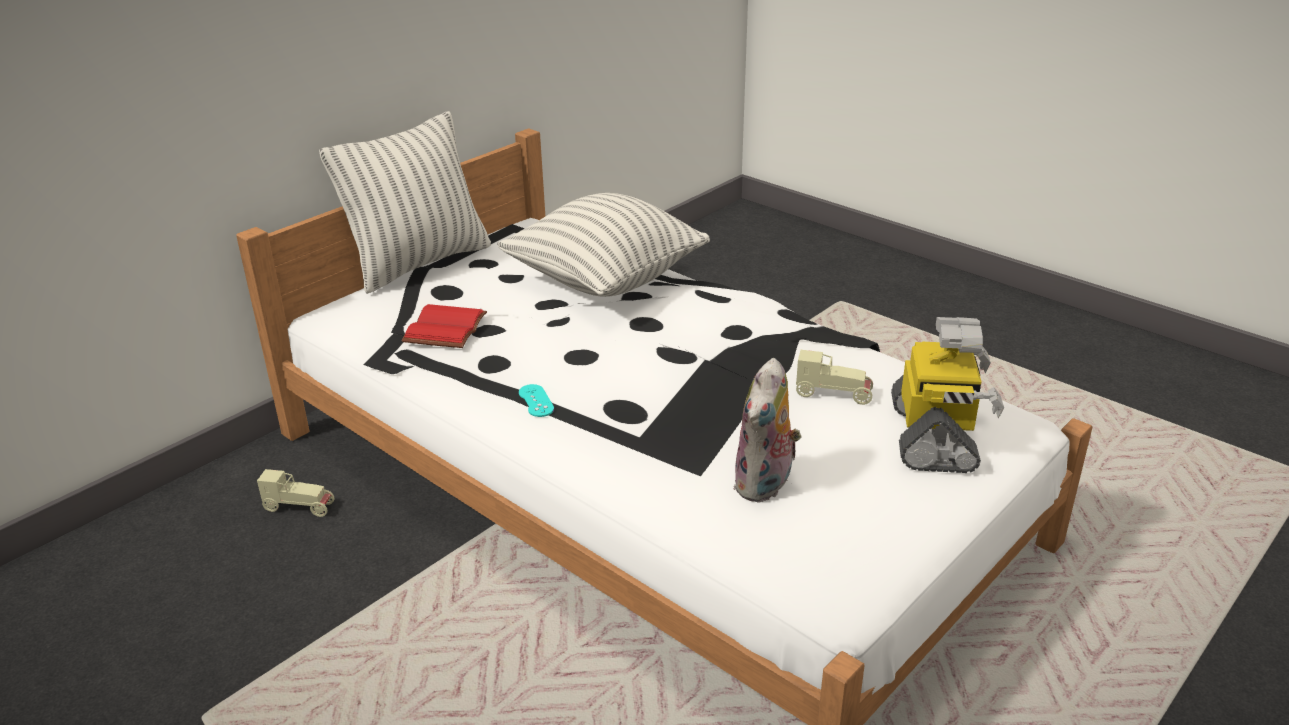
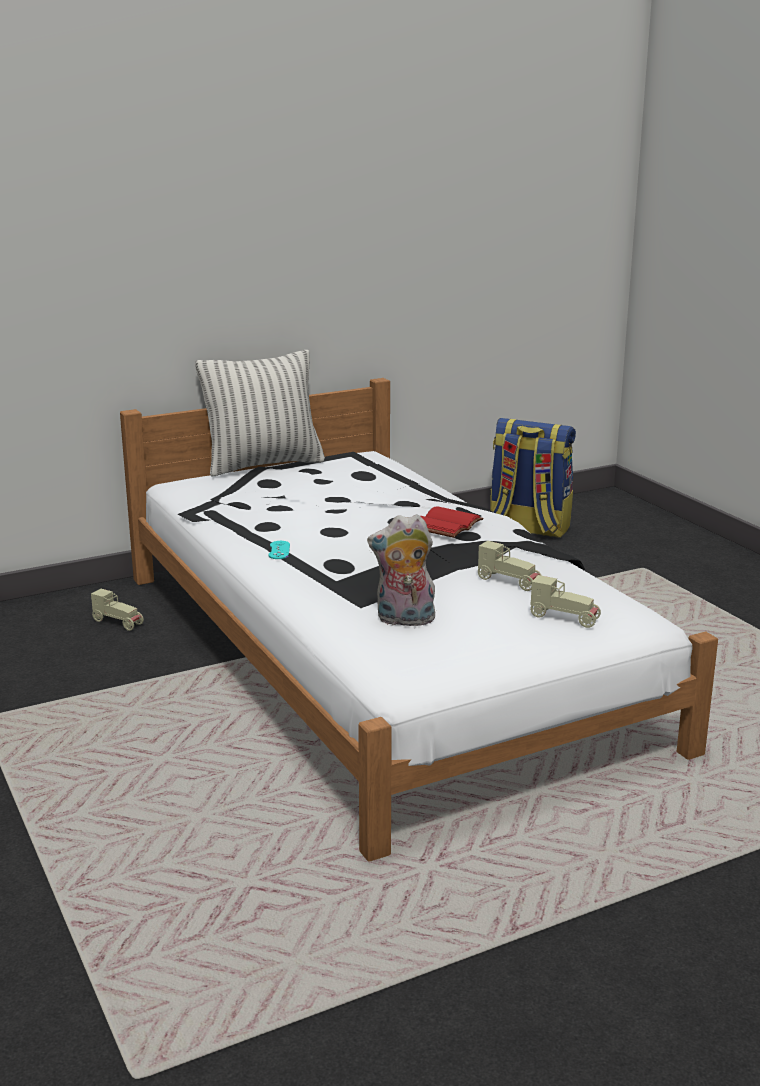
camera: 20 degrees right, 10 degrees down
(447, 330) = (249, 502): red book -> red book (447, 526)
(605, 280) = (393, 492): pillow -> none
(692, 269) = (528, 528): none -> backpack
(765, 485) = (404, 620): plush toy -> plush toy turned 45 degrees clockwise
(935, 438) = (565, 618): toy robot -> beige toy car

